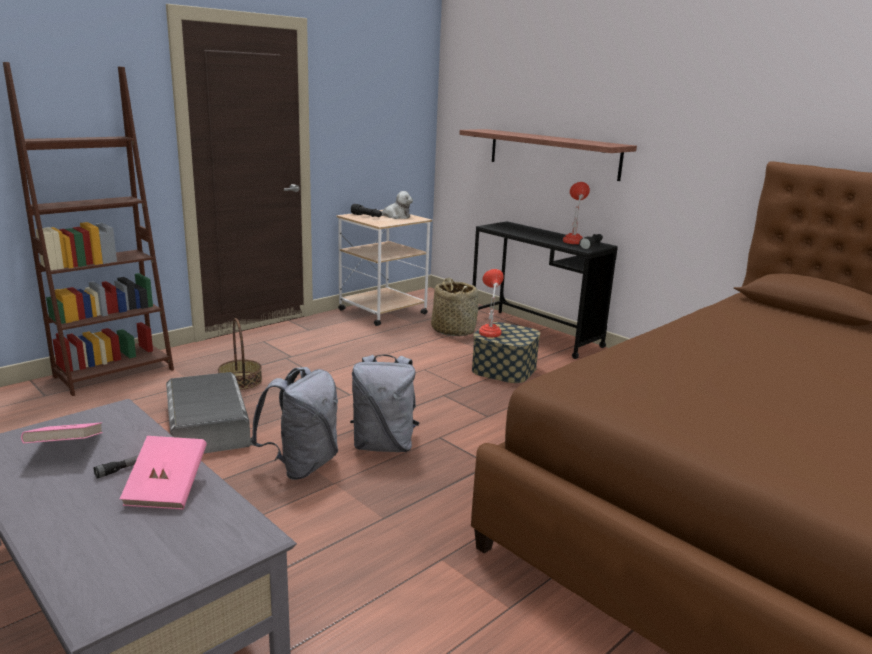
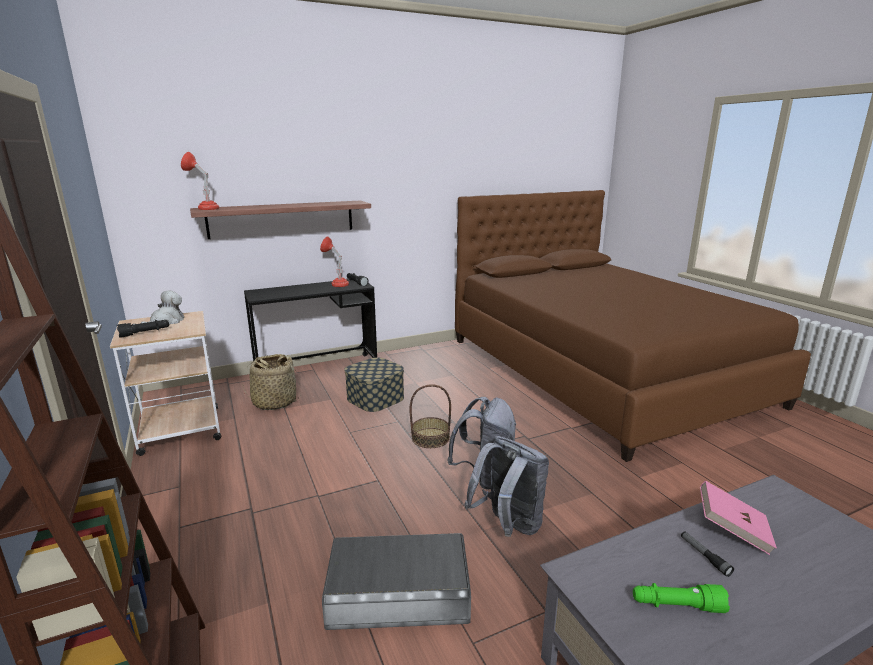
camera: 70 degrees left, 0 degrees up
(66, 449) = (676, 606): pink book -> green flashlight
(240, 381) = (293, 556): basket -> basket (430, 438)
(489, 331) = (365, 373): red table lamp -> red table lamp (204, 208)

